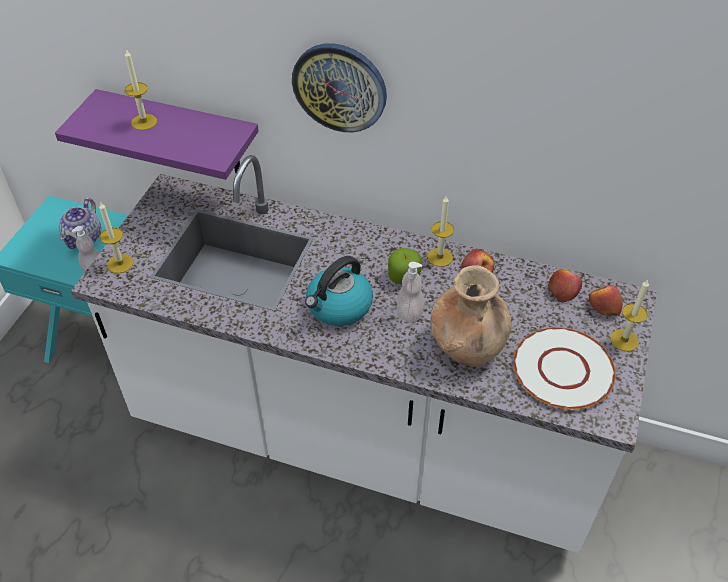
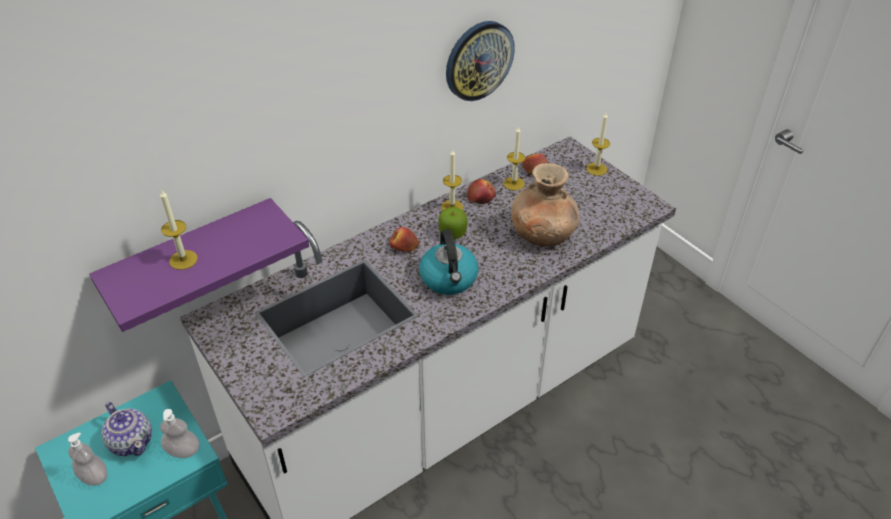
camera: 55 degrees left, 5 degrees down
(120, 263) = (265, 390): candle -> candle (514, 183)
(340, 87) = (340, 116): wall clock -> wall clock (478, 60)
(410, 312) = (488, 246): soap dispenser -> soap dispenser (94, 476)
(562, 369) = (597, 205): white plate -> none
(603, 306) = (563, 162): apple -> apple (404, 246)

